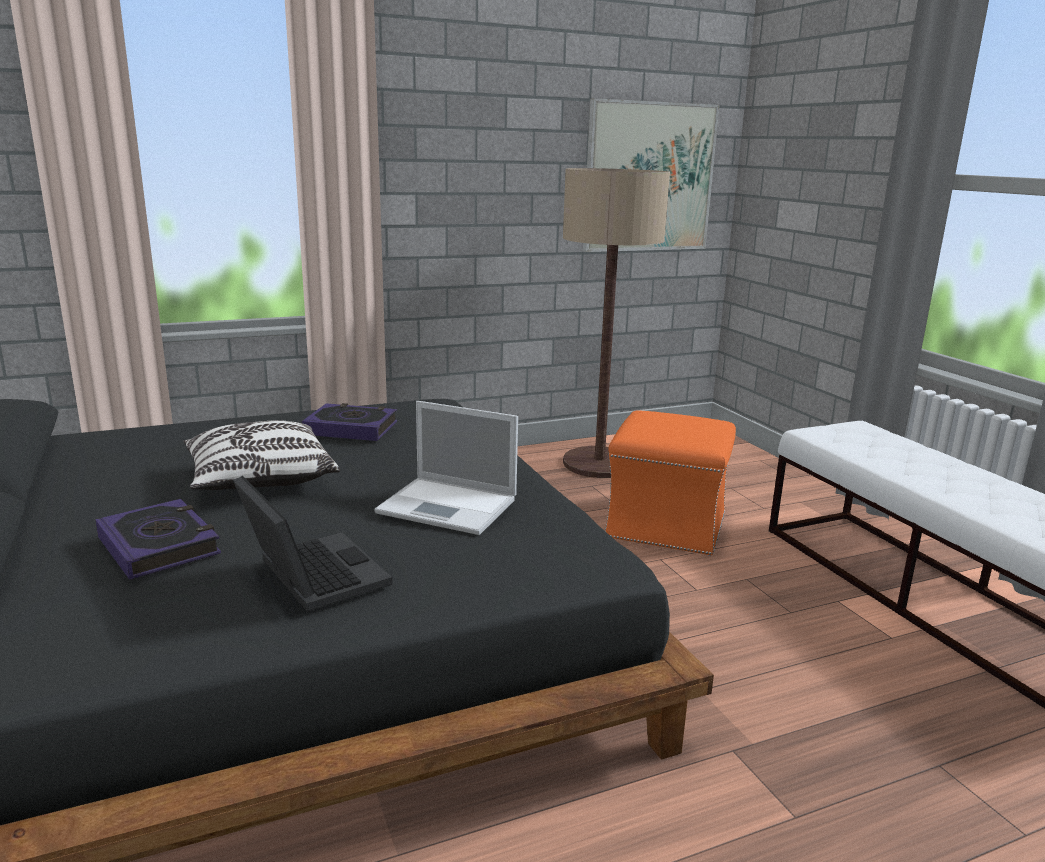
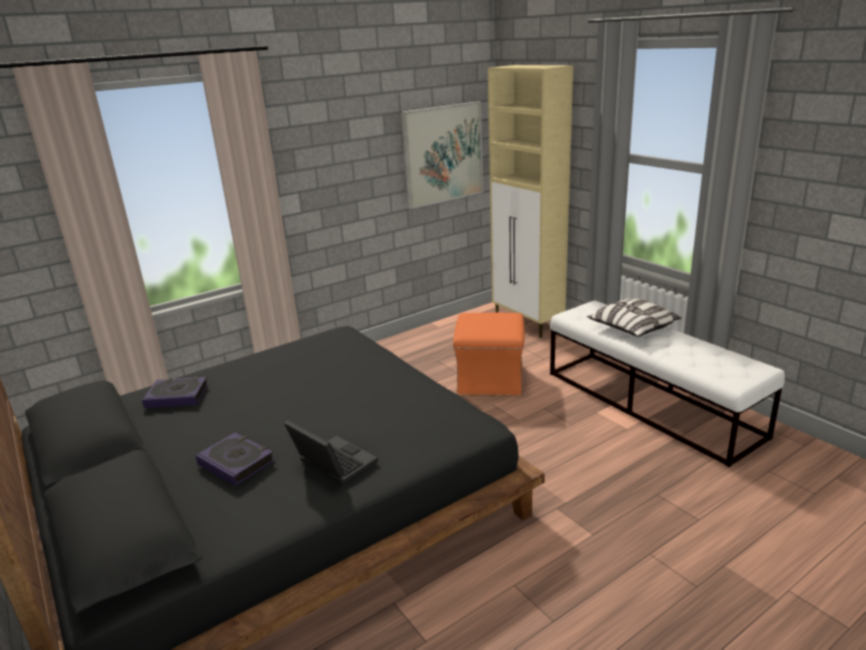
camera: 10 degrees left, 5 degrees up
(260, 479) = (266, 408): pillow -> pillow (632, 329)
(351, 428) = (299, 361): book -> book (177, 396)
(450, 506) = (386, 407): laptop -> none
(599, 464) = (438, 343): floor lamp -> none
(748, 458) = (528, 323): none -> beige cabinet

